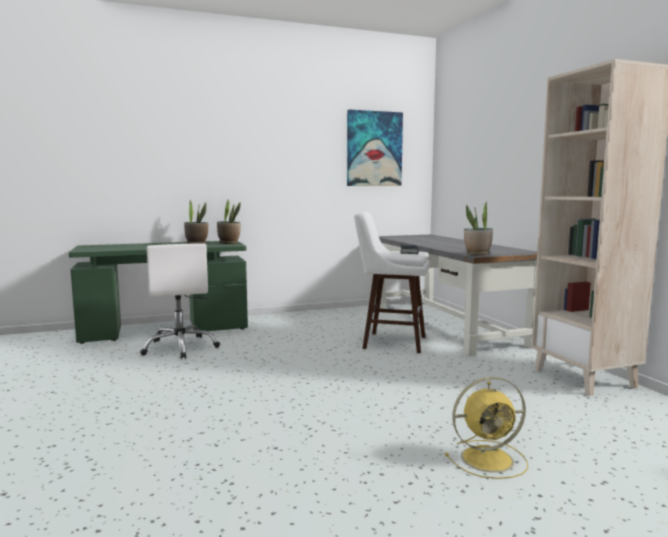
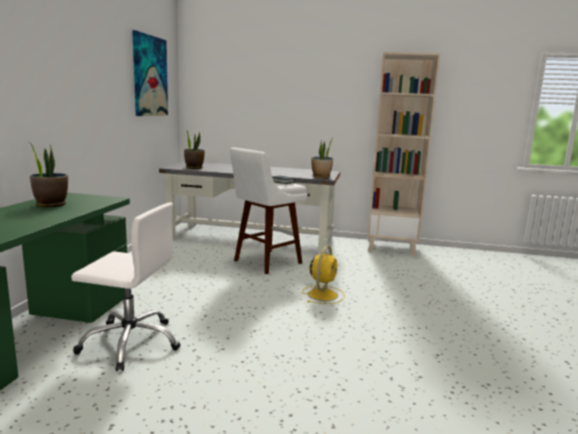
camera: 60 degrees left, 5 degrees up
(229, 243) = (85, 197): potted plant -> potted plant (194, 168)
(489, 459) = (481, 302): yellow fan -> yellow fan (323, 294)

